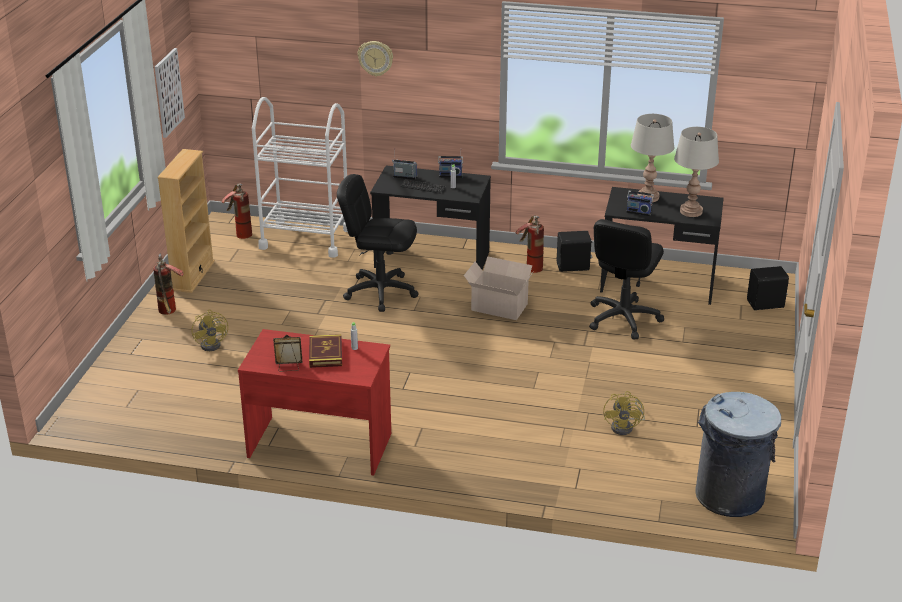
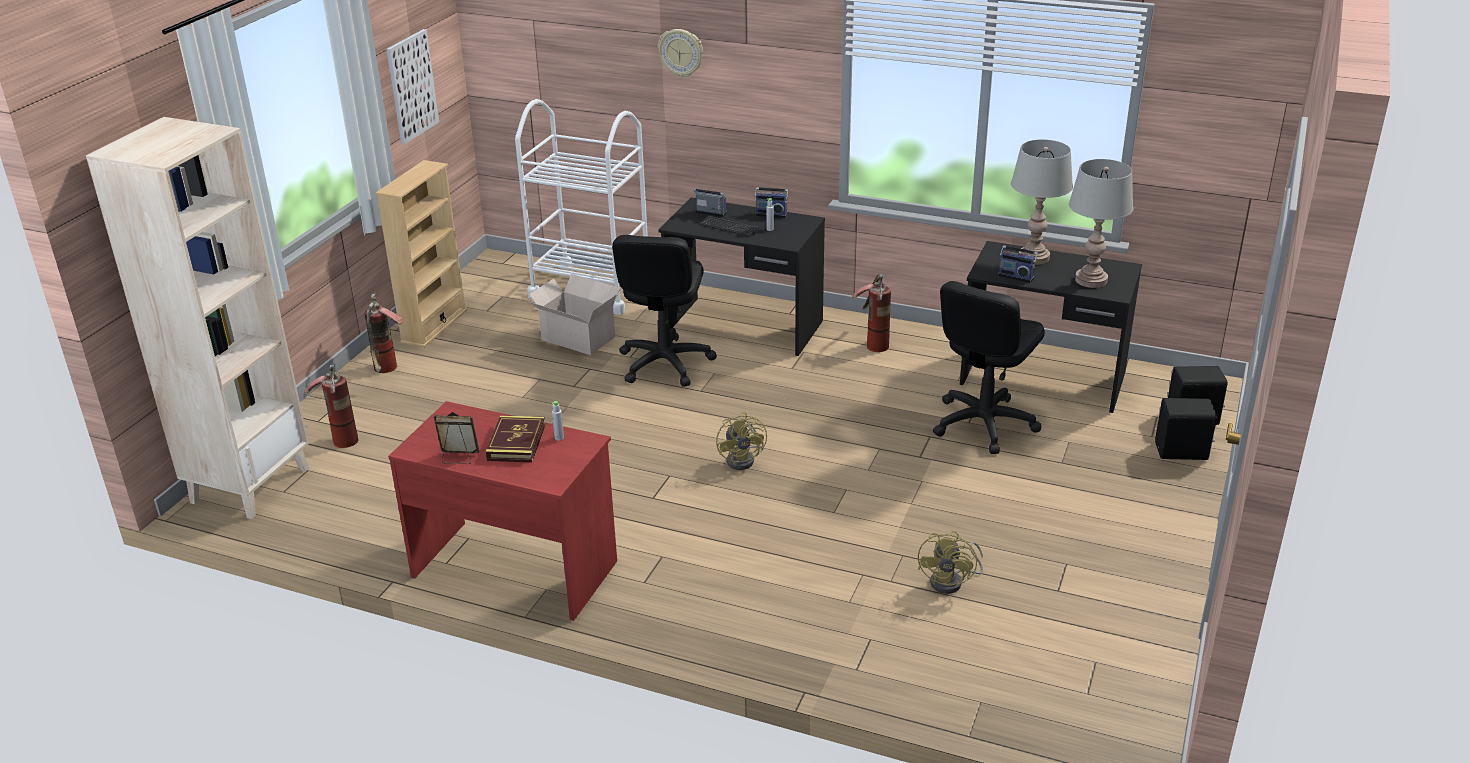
camera: 10 degrees right, 0 degrees up
(98, 404) = (250, 484): none -> beige bookcase
(213, 344) = (426, 416): yellow fan -> yellow fan (744, 459)
(239, 233) = (511, 276): fire extinguisher -> fire extinguisher (341, 437)
(380, 292) = (664, 363): black office chair -> black office chair turned 105 degrees counterclockwise
(498, 306) = (814, 394): cardboard box -> cardboard box (577, 337)
(573, 267) = (931, 348): black speaker -> black speaker (1182, 452)
(729, 496) = (1087, 706): grey trash can -> none

